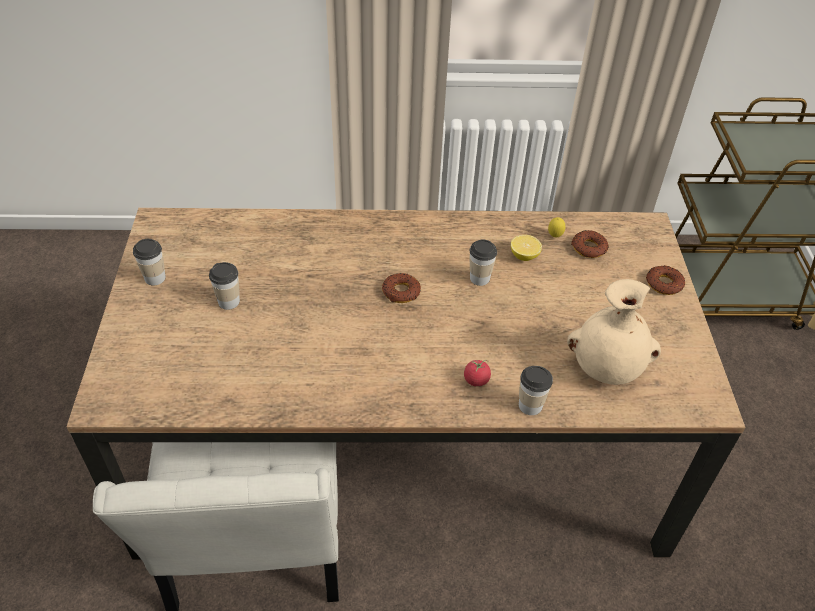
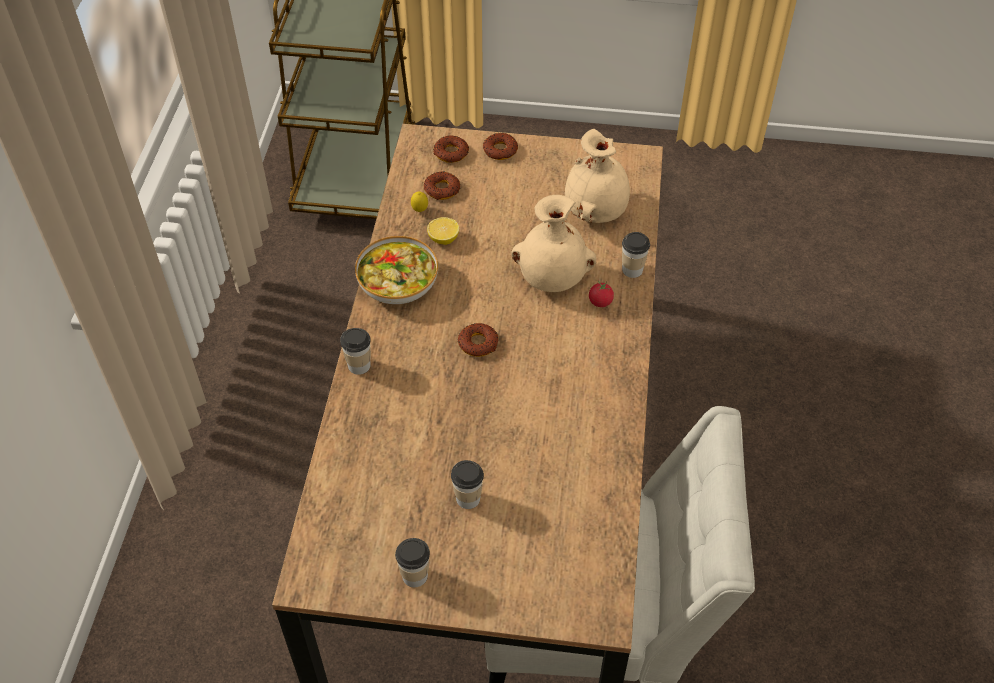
camera: 80 degrees left, 5 degrees up
(461, 233) = (398, 282): none -> bowl
(479, 278) = (469, 278): cup -> cup (359, 365)
(496, 339) = (552, 279): none -> beige vase
(642, 249) = (451, 153): none -> donut

